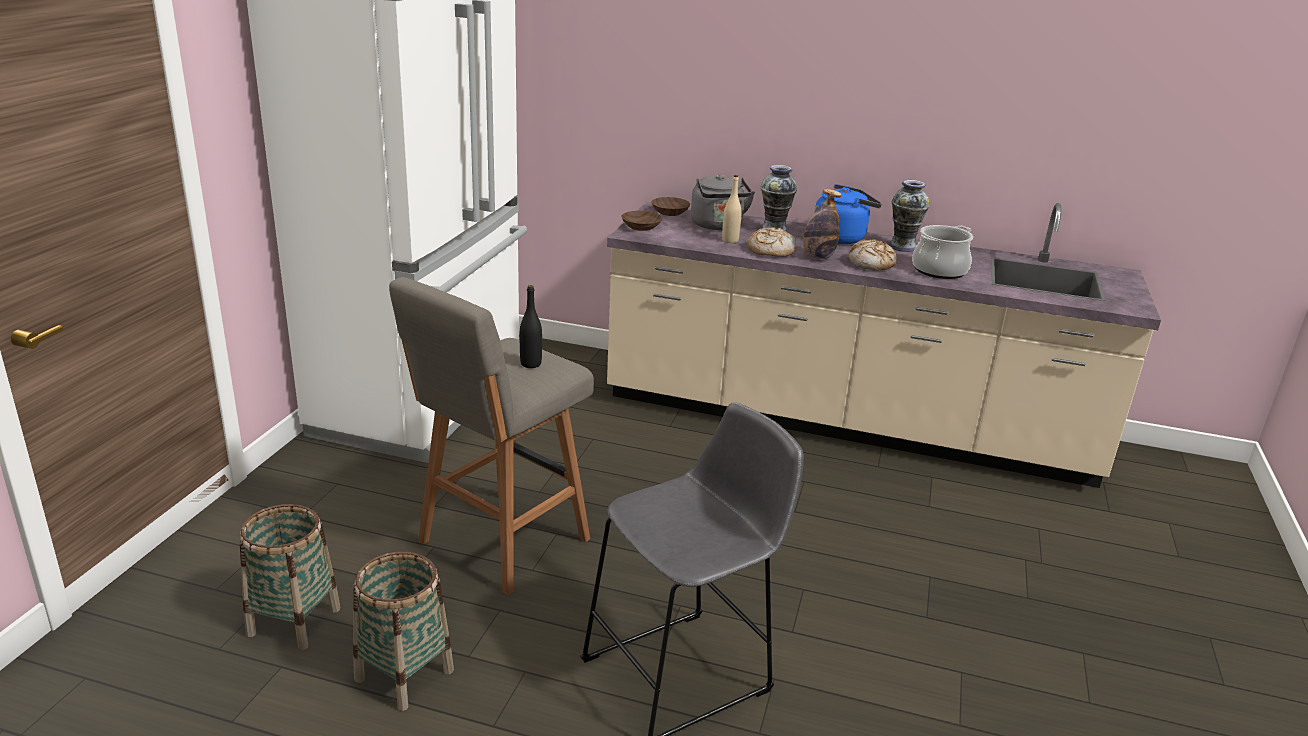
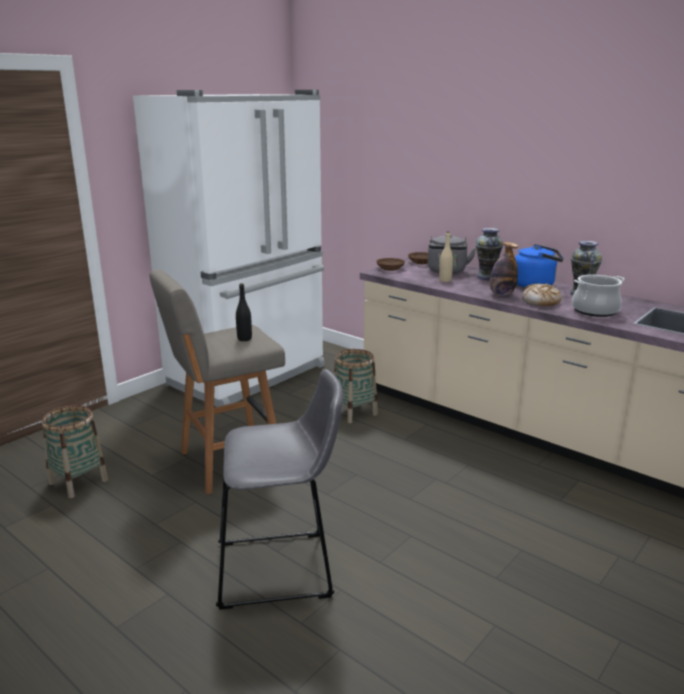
camera: 25 degrees right, 5 degrees down
(404, 674) = (111, 525): basket -> basket (354, 412)
(770, 251) = (468, 288): bread -> none

